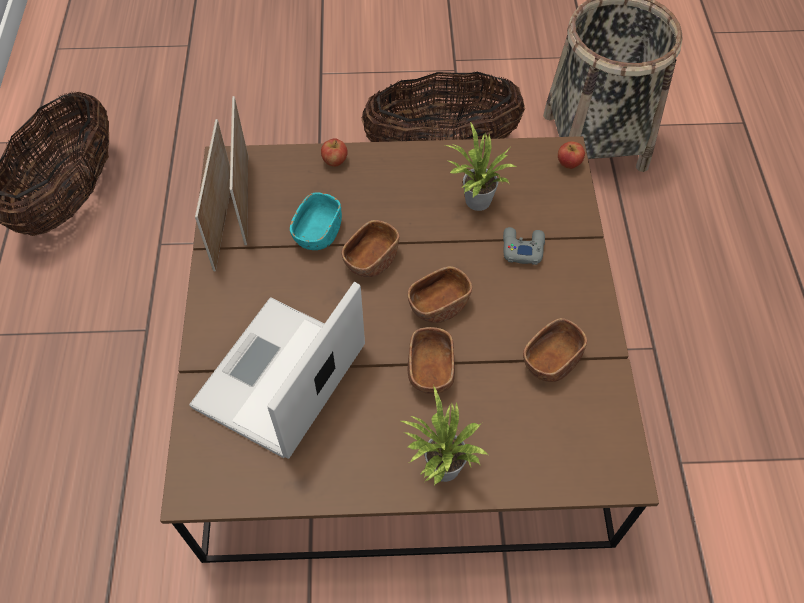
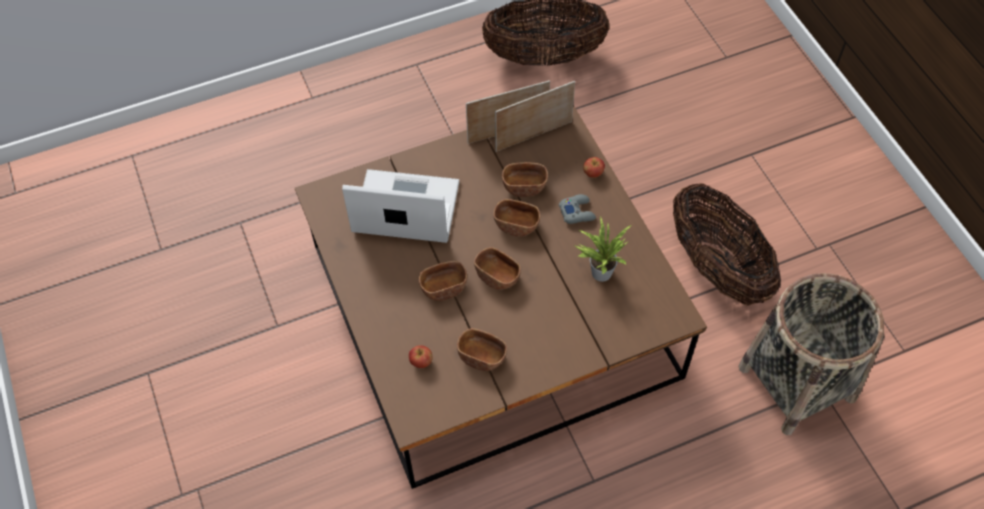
camera: 70 degrees right, 0 degrees up
(317, 233) = (524, 186): turquoise bowl -> brown bowl
(440, 468) = (376, 314): potted plant -> none
(522, 248) = (571, 313): grey game controller -> grey game controller (577, 212)
(569, 164) = (670, 323): apple -> apple (421, 362)

